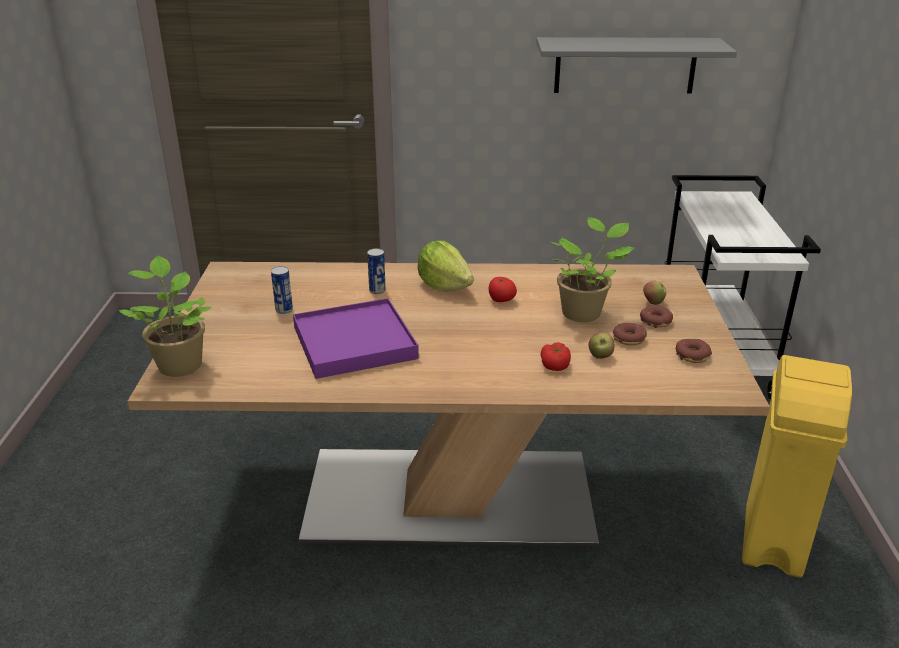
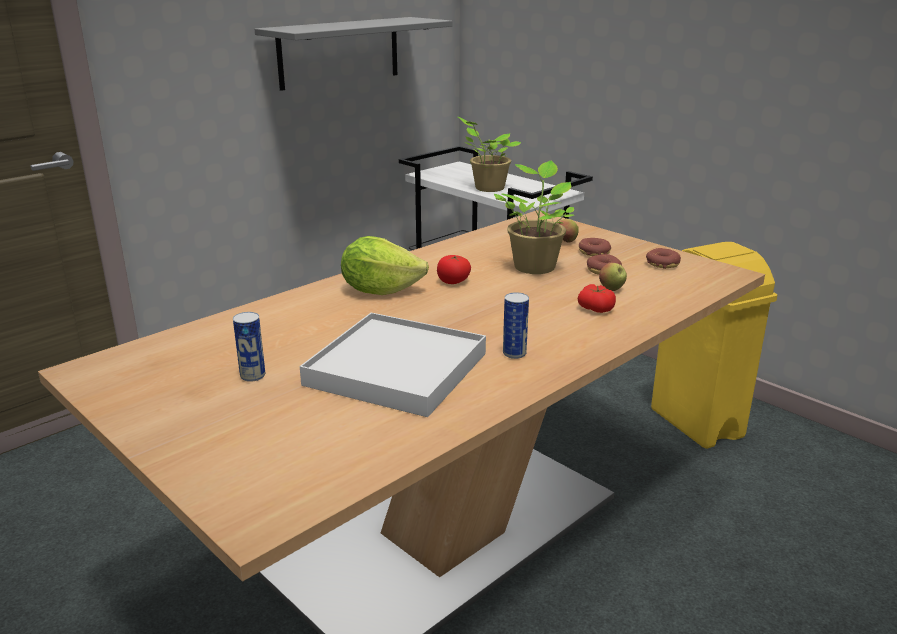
camera: 45 degrees left, 5 degrees down
(179, 364) = (230, 488): potted plant -> potted plant (487, 188)
(354, 343) = (397, 369): purple tray -> white tray
(377, 290) = (322, 318): can -> can (514, 353)

